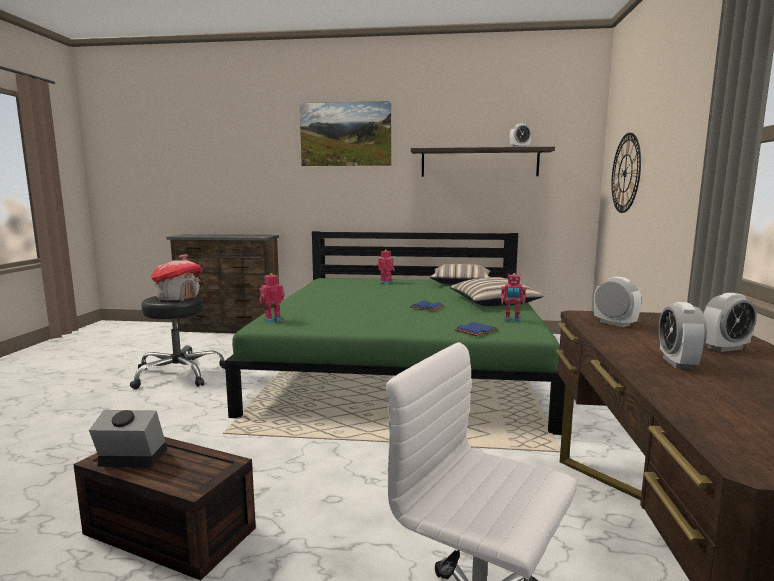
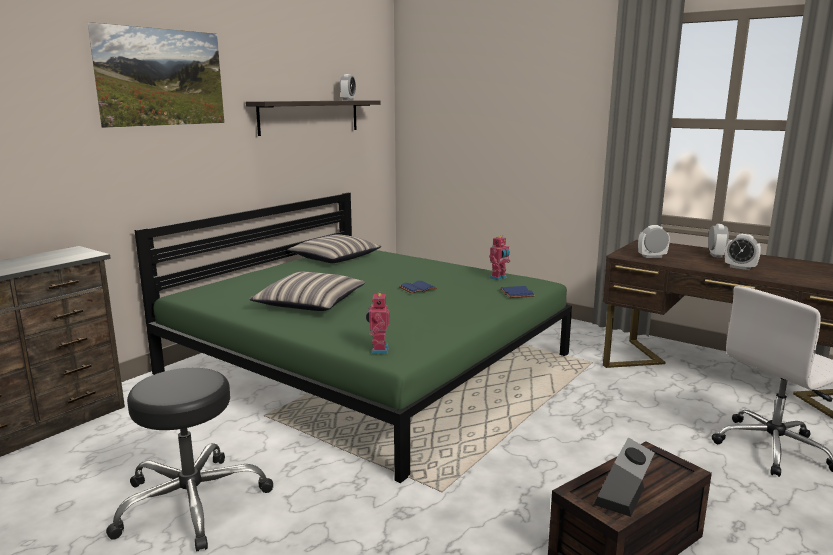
camera: 60 degrees left, 5 degrees up
(178, 297) = (184, 380): toy house -> none
(386, 282) = (272, 278): toy robot -> none
(493, 302) = (431, 268): pillow -> pillow (310, 303)
(625, 173) = (452, 129): wall clock -> none

